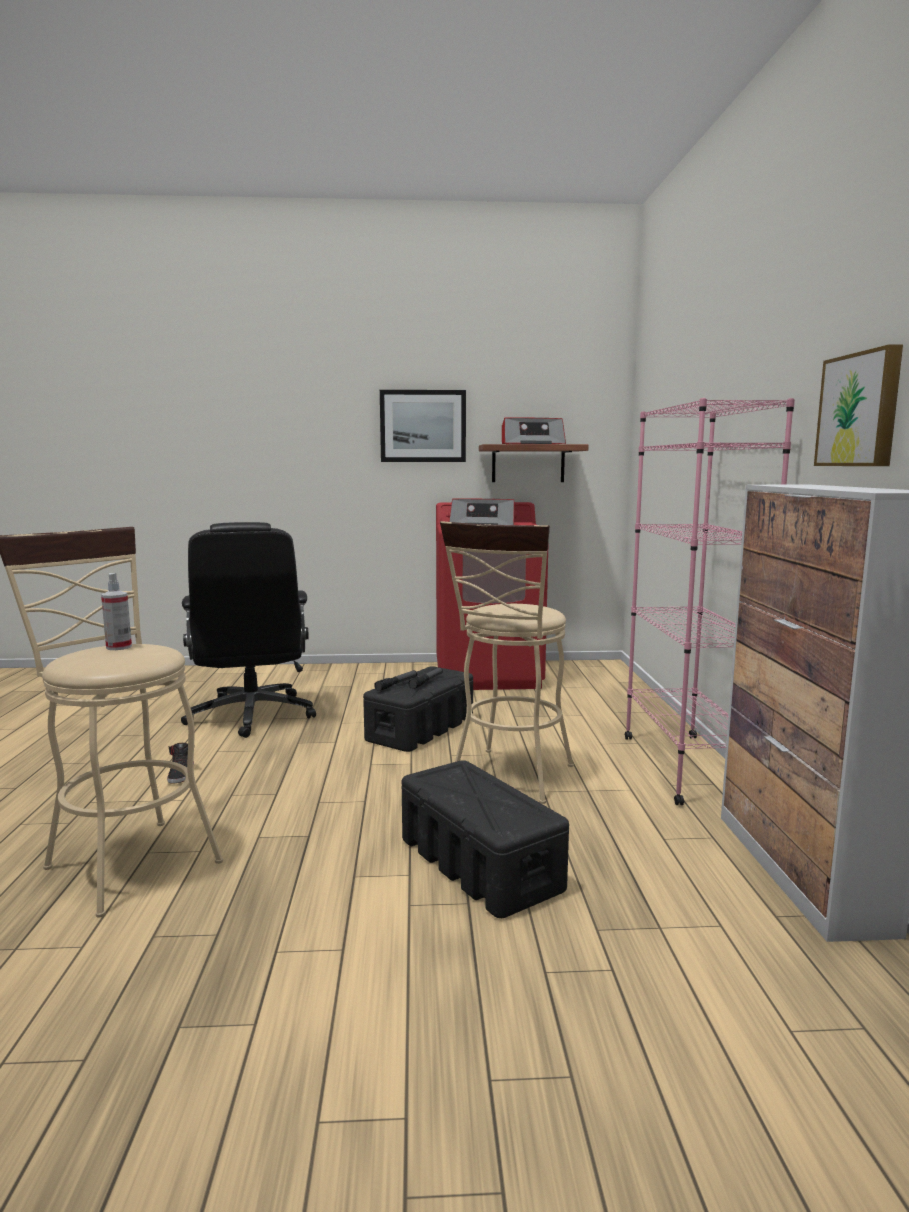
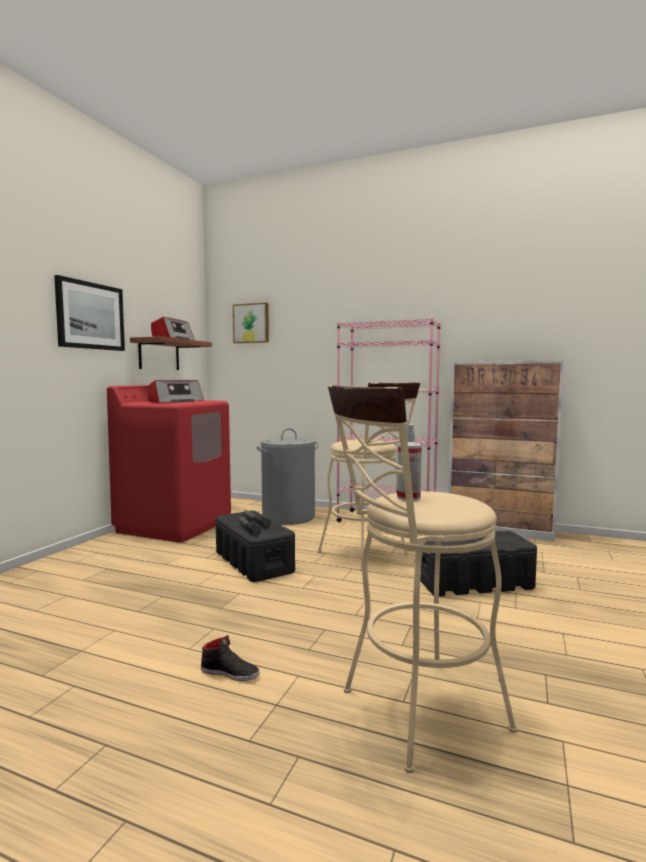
camera: 65 degrees left, 5 degrees down
(252, 716) = (110, 621): black office chair -> none
(598, 710) = (288, 517): none -> grey laundry basket
(861, 410) = (488, 330): picture -> picture (251, 323)

